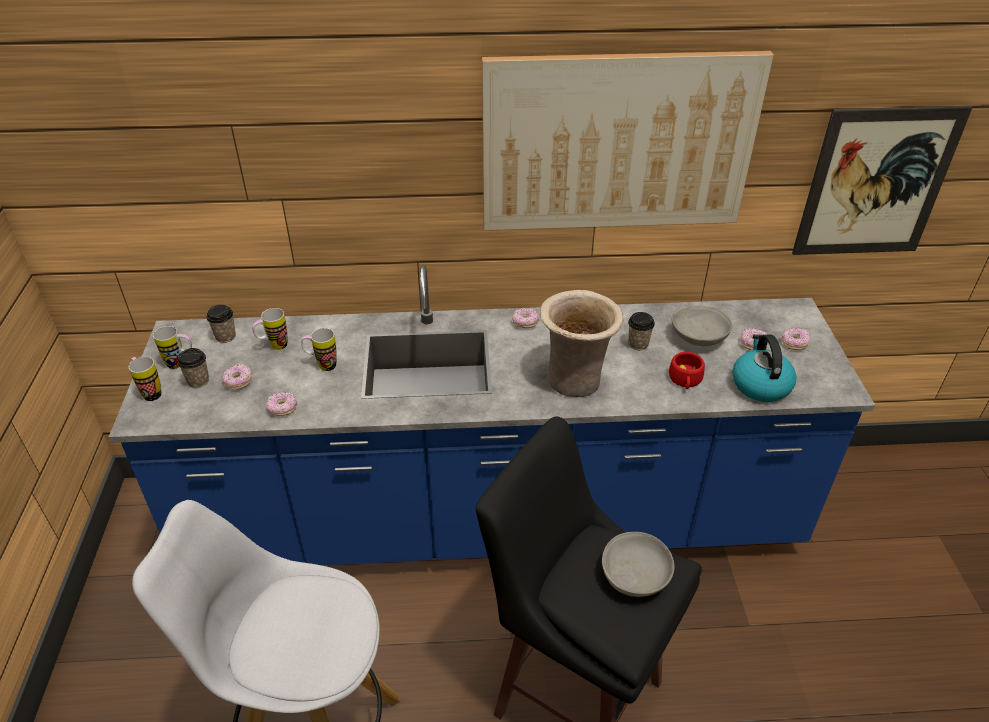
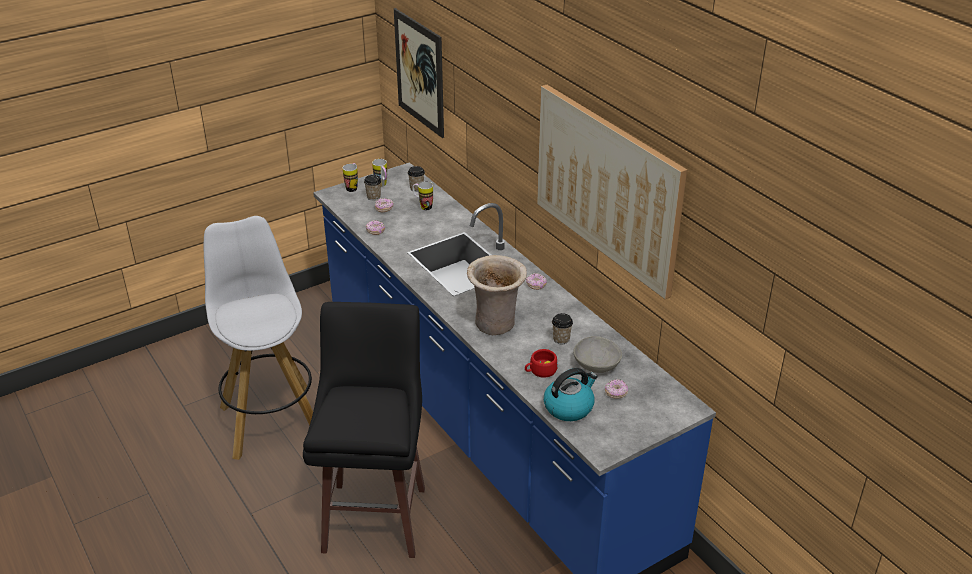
camera: 60 degrees right, 5 degrees down
(322, 365) = (422, 228): mug -> none
(635, 577) = (372, 418): grey bowl -> none
(794, 343) = (638, 414): donut -> none
(876, 183) = (761, 335): picture -> picture (419, 72)

